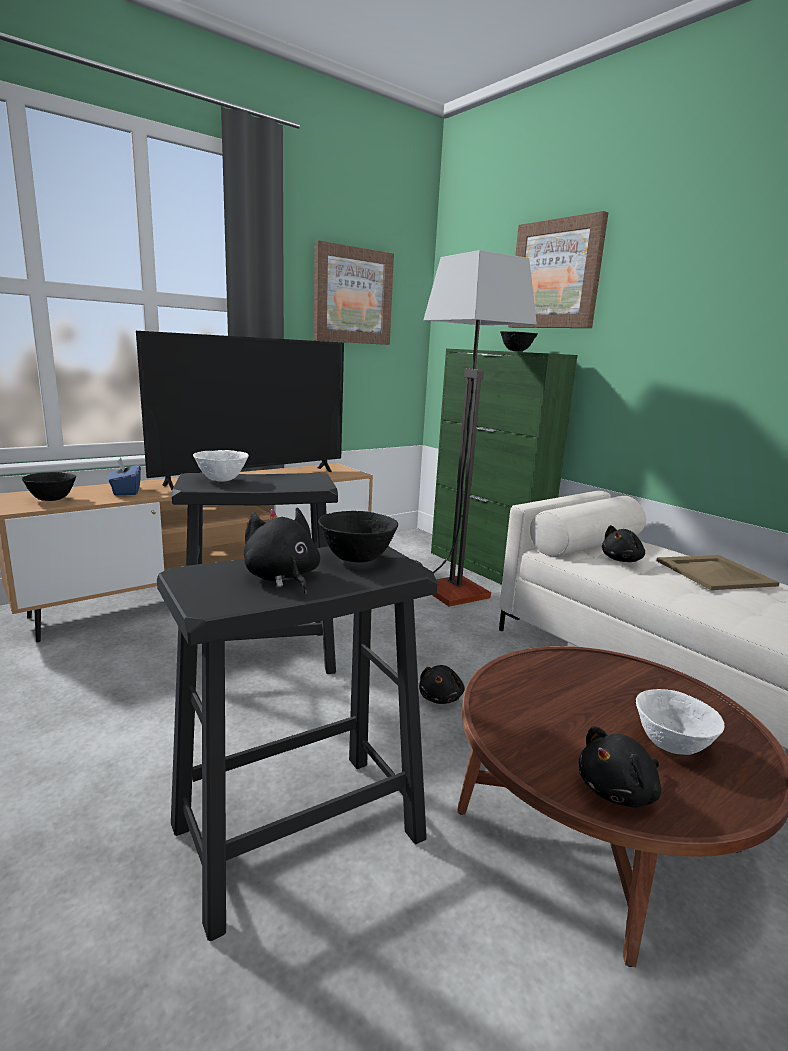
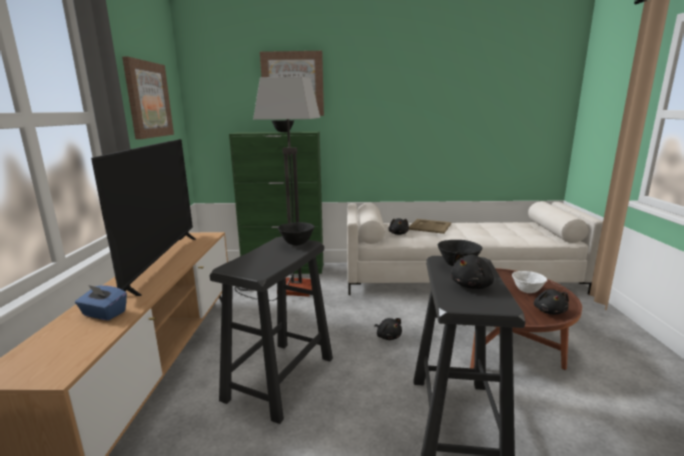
camera: 50 degrees left, 0 degrees up
(52, 499) = (61, 352): black bowl -> black bowl (296, 244)
(222, 480) = (256, 263): white bowl -> none
(282, 578) = (472, 286): black plush toy -> black plush toy turned 45 degrees counterclockwise

